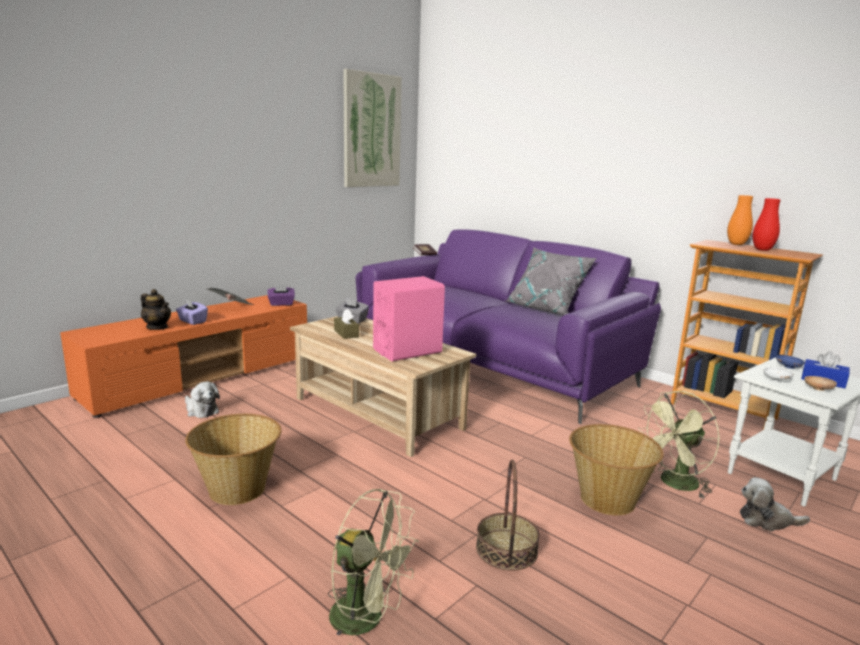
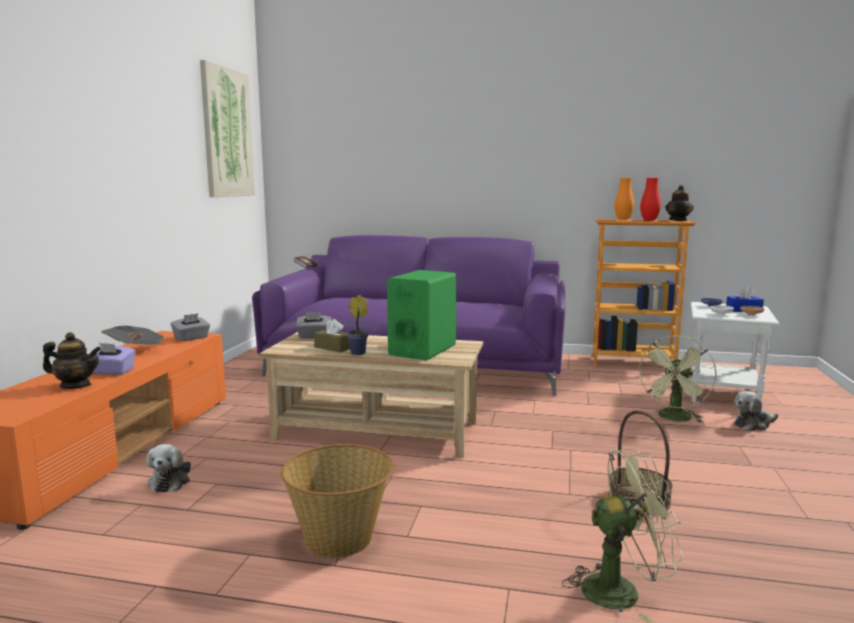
camera: 30 degrees left, 5 degrees down
(201, 410) = (170, 481): plush toy -> plush toy turned 75 degrees clockwise
(281, 304) = (191, 338): purple tissue box -> grey tissue box
(356, 342) = (360, 353): none -> potted plant
(407, 351) = (422, 350): pink speaker -> green speaker
(546, 309) = (471, 300): grey pillow -> none
(607, 500) = (651, 442): basket -> none
(800, 254) = (678, 220): none -> teapot

